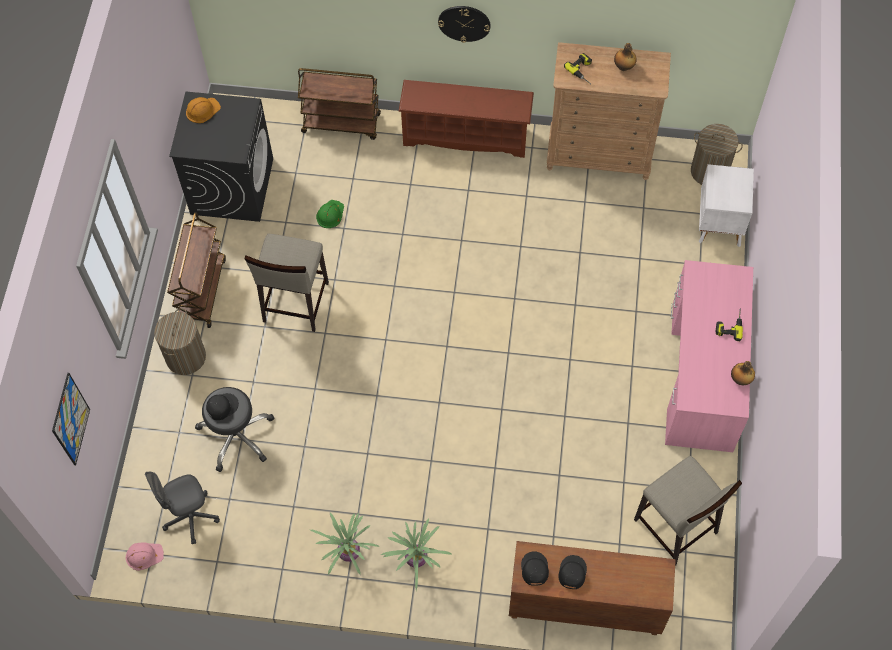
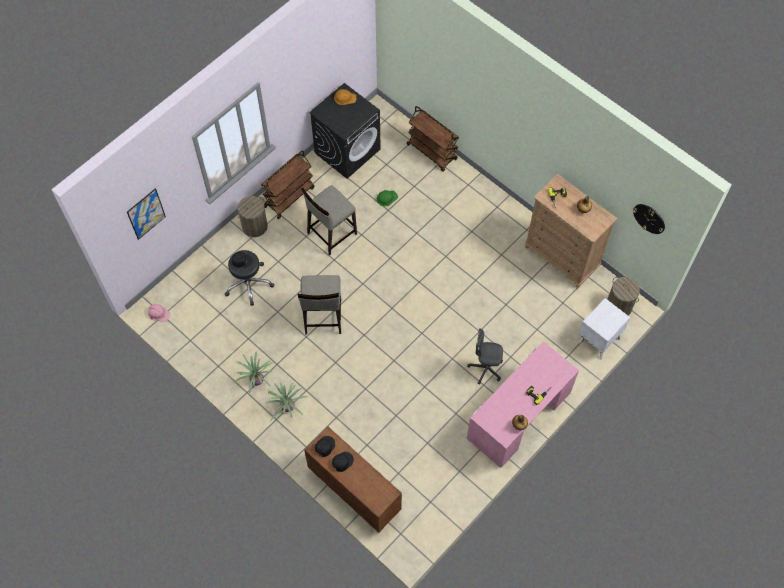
camera: 35 degrees right, 0 degrees up
(191, 517) = (195, 309): grey office chair -> grey office chair (485, 369)
(464, 23) = (511, 131): wall clock -> wall clock (649, 218)
(466, 136) = (494, 200): brown shoe rack -> none
(675, 527) = (435, 485): beige stool -> beige stool (323, 317)

